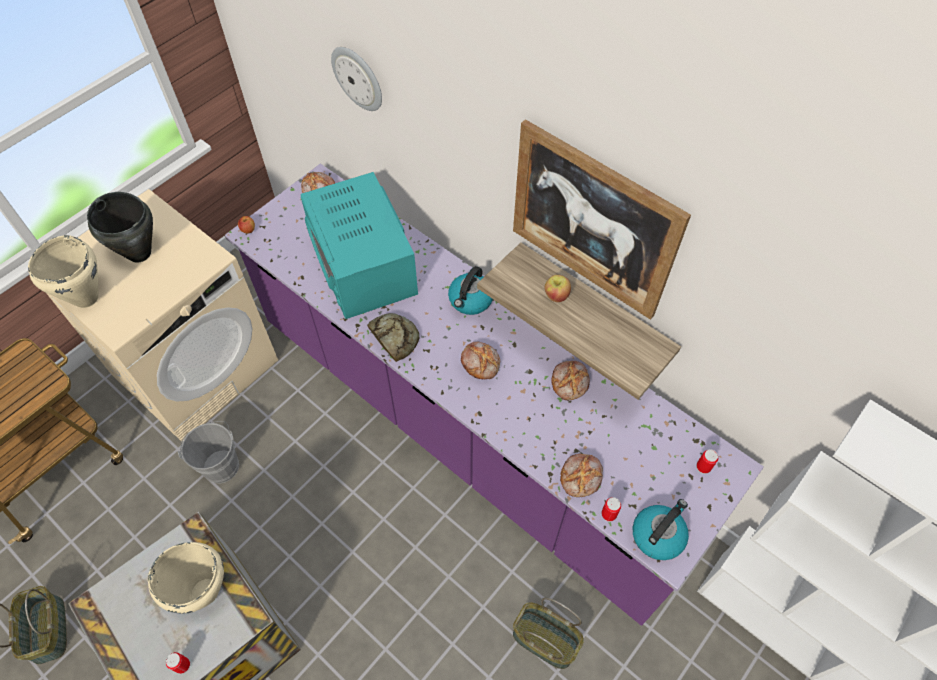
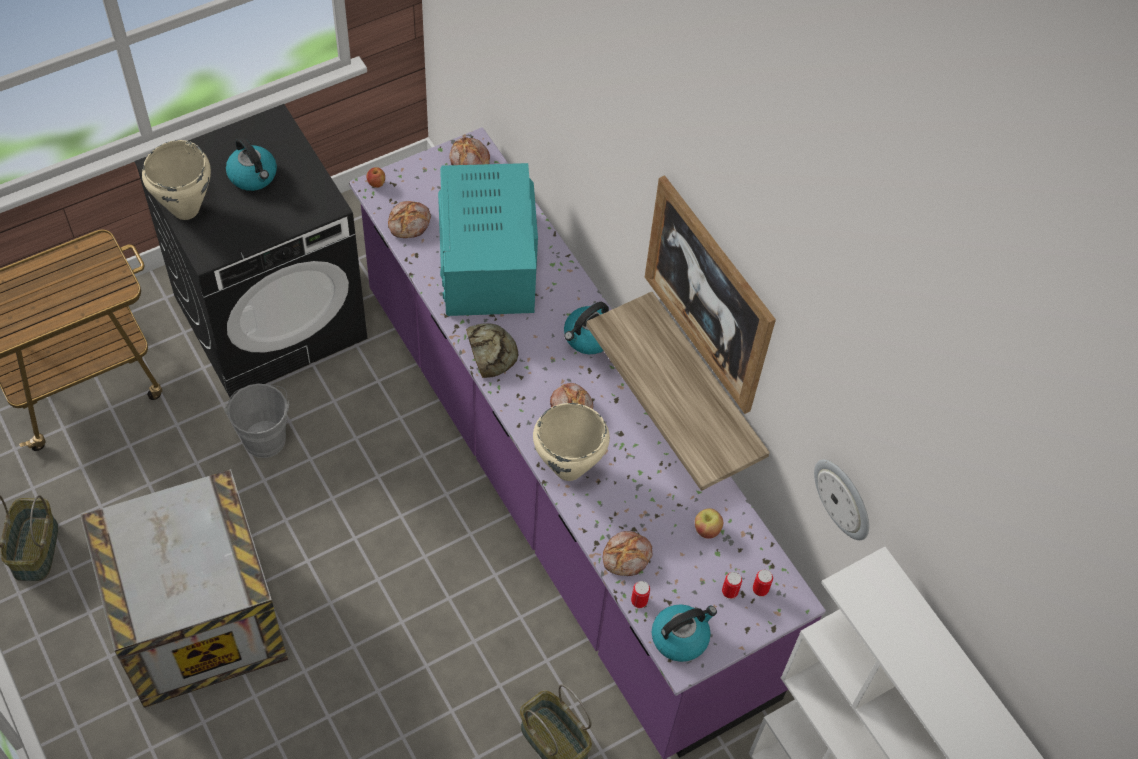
camera: 15 degrees right, 0 degrees up
(139, 253) = (253, 176): black cooking pot -> kettle
(182, 665) = (172, 609): can -> can (729, 592)
(196, 367) = (271, 316): beige washing machine -> black washing machine
(205, 593) = (214, 550): beige cooking pot -> beige cooking pot (569, 469)
(358, 78) = (535, 65): wall clock -> wall clock (844, 498)
(556, 295) = (663, 359): apple -> apple (706, 529)
(570, 383) = (659, 459): bread -> bread (410, 224)

